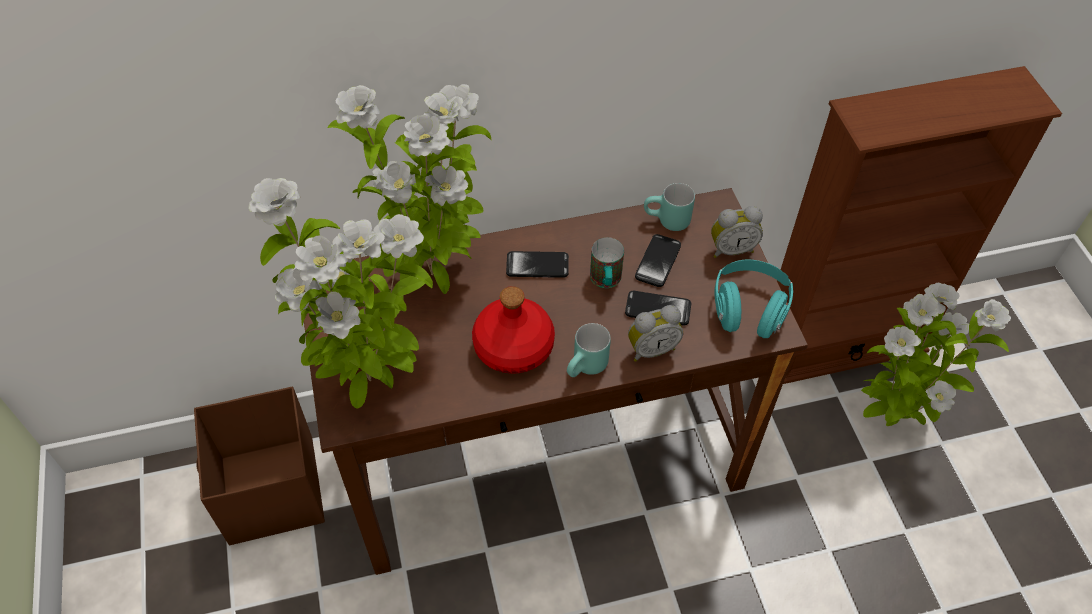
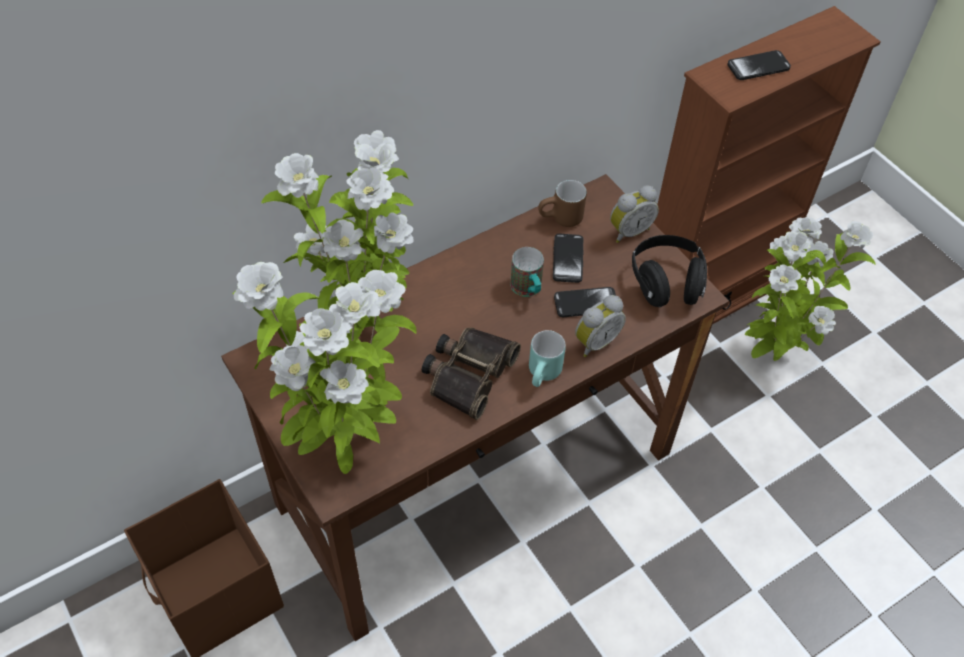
camera: 20 degrees left, 0 degrees up
(513, 346) = (467, 373): red bottle -> binoculars
(537, 265) = (458, 291): phone -> phone (758, 67)
(667, 222) = (561, 220): turquoise mug -> brown mug
(748, 310) = (666, 283): turquoise headphones -> black headphones

